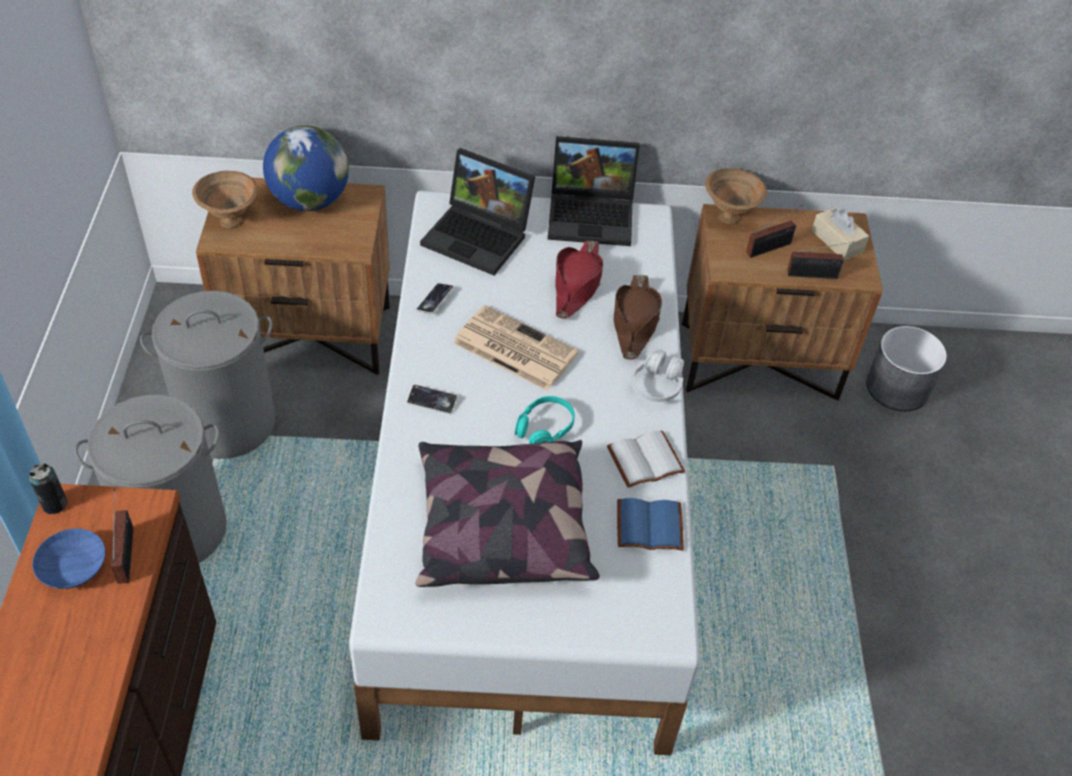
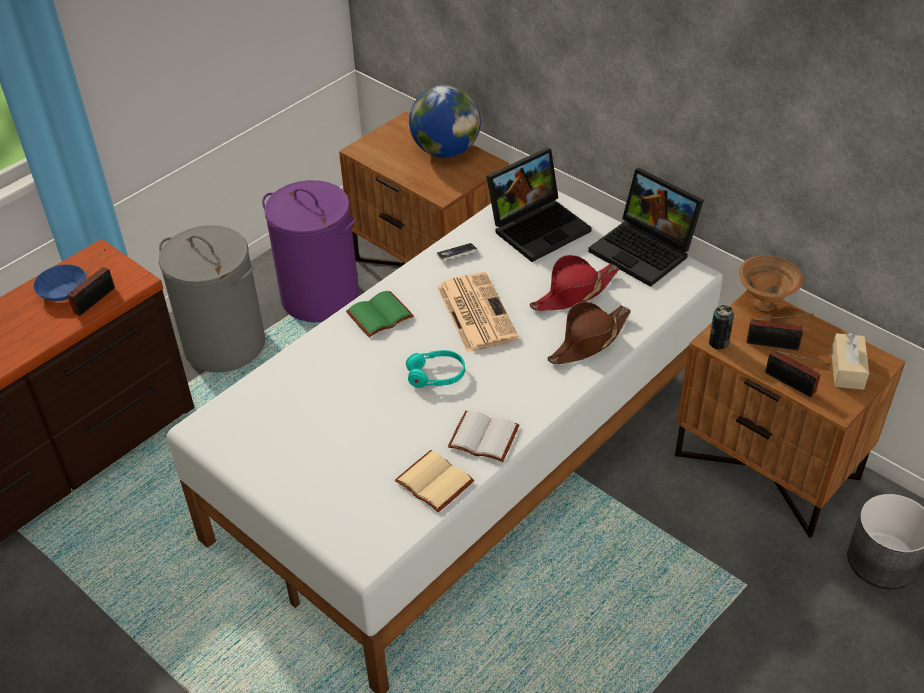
camera: 45 degrees right, 5 degrees down
(54, 504) = (92, 252): can -> can (718, 343)
(228, 422) = (321, 297): grey laundry basket -> purple laundry basket
(230, 220) = (380, 141): brown bowl -> none
(432, 401) = (380, 316): phone -> green book
(480, 236) = (539, 226): laptop -> laptop turned 105 degrees counterclockwise
(502, 527) = (333, 421): pillow -> none
(650, 524) = (436, 481): blue book -> beige book
(657, 385) = (554, 392): white headphones -> none

